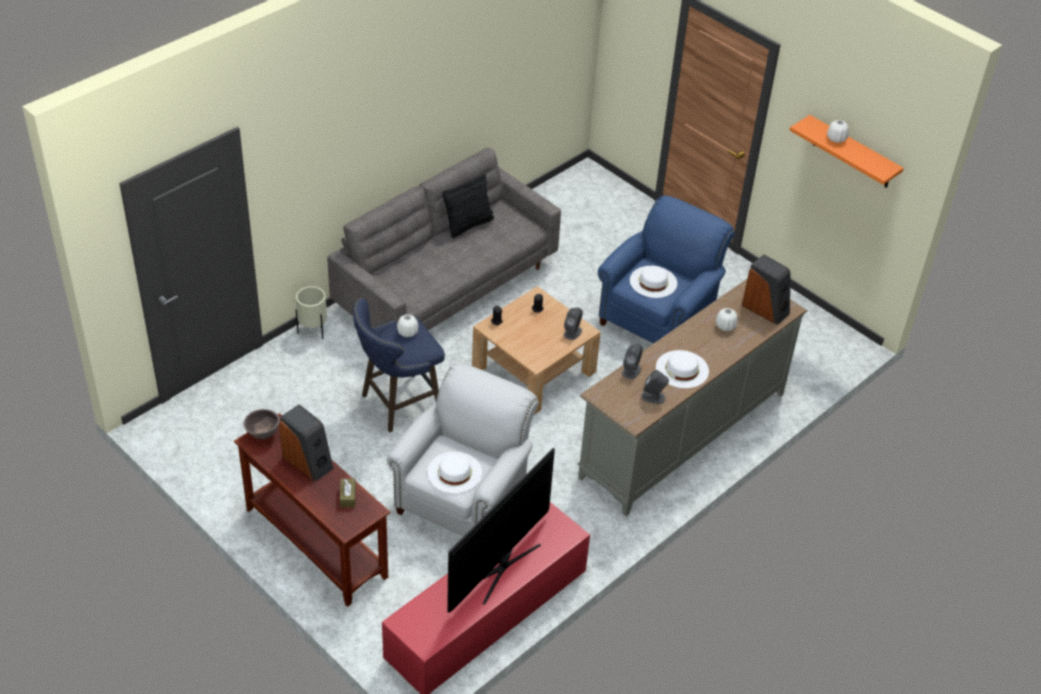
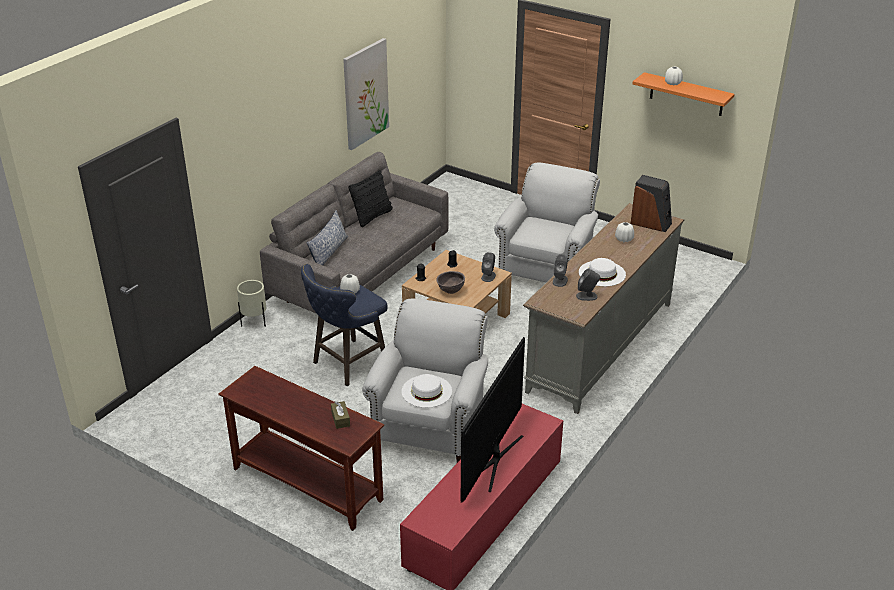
camera: 10 degrees left, 10 degrees down
(263, 434) = (244, 384): brown bowl -> brown bowl (450, 291)
(308, 462) = (294, 398): speaker -> none
(405, 267) = (329, 253): none -> pillow
(482, 82) = (365, 94): none -> picture
(653, 282) = (542, 230): white hat -> none
(659, 317) = (547, 268): blue armchair -> white armchair

